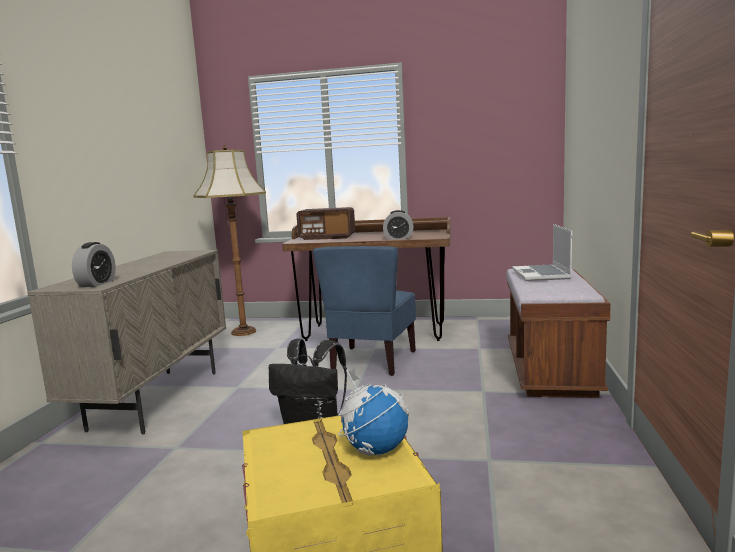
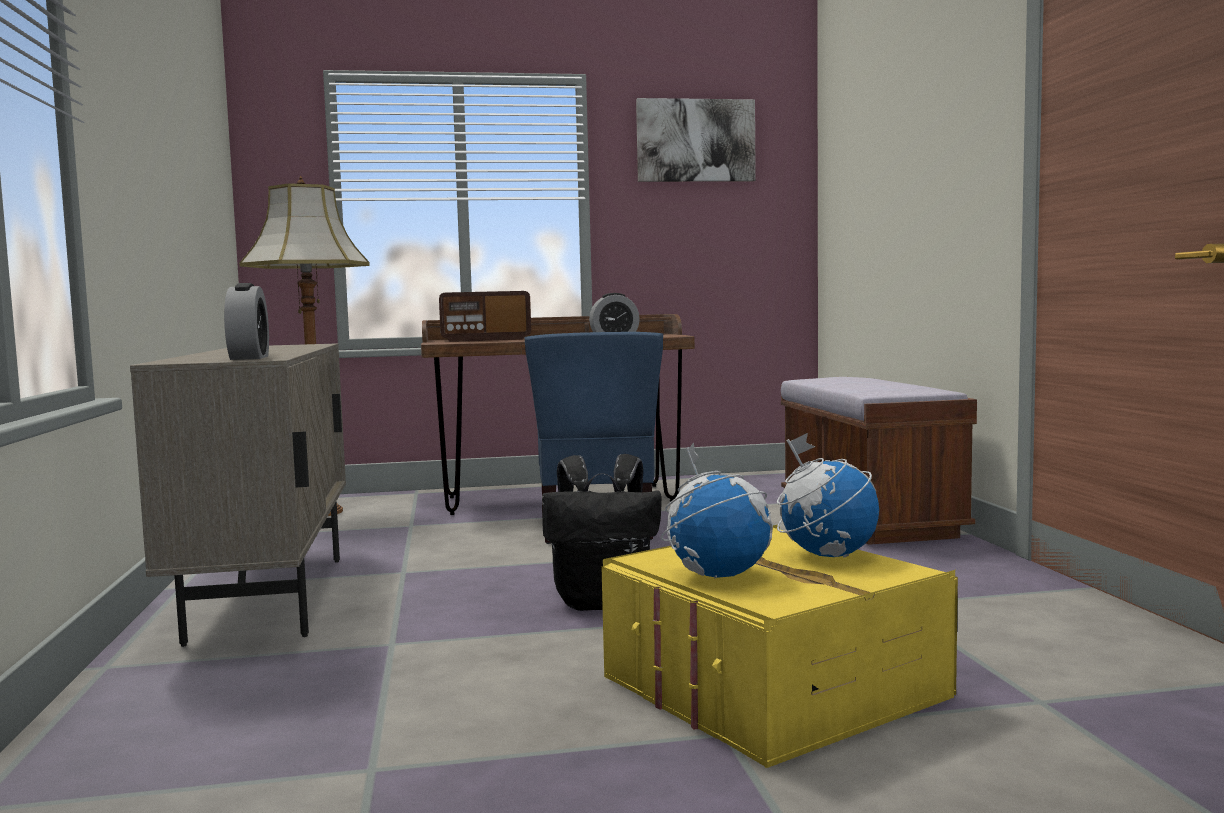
camera: 20 degrees left, 5 degrees down
(285, 460) = (718, 575): none -> globe
(475, 100) = (695, 141): none -> picture
(542, 274) = (849, 380): laptop -> none

